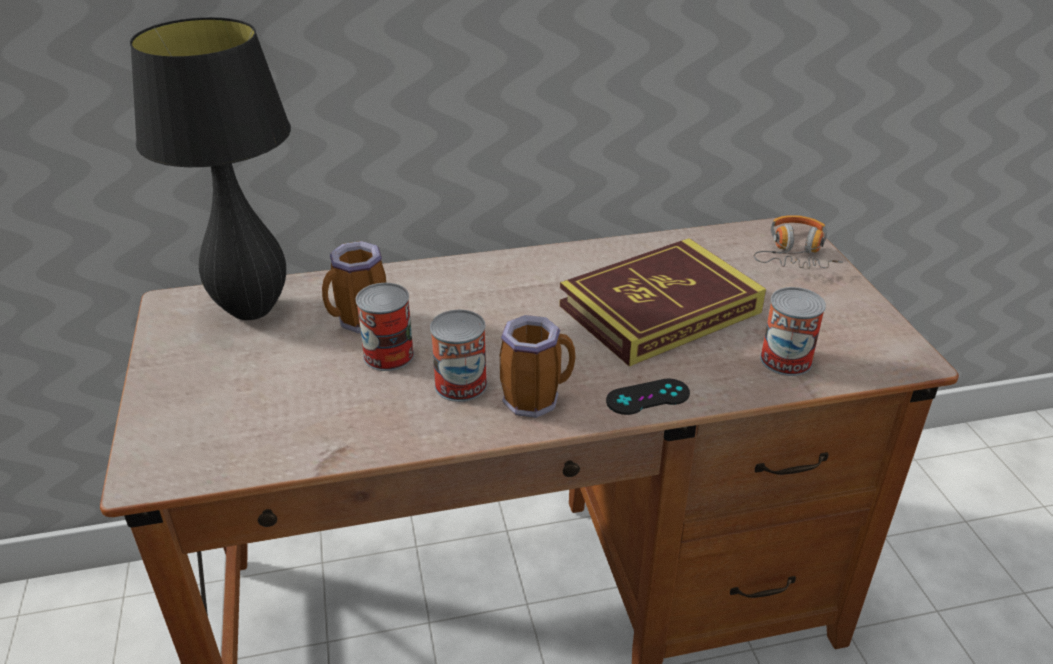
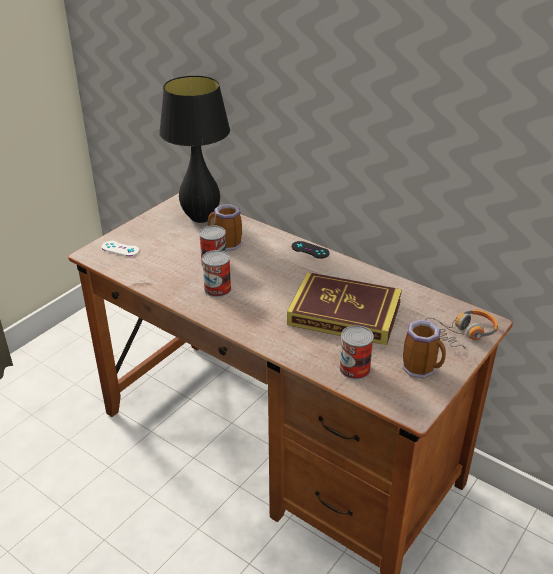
camera: 50 degrees right, 0 degrees up
(192, 432) = (120, 249): none -> white game controller
(535, 398) = (232, 311): mug -> mug (422, 369)
(648, 397) = (271, 340): black game controller -> black game controller (310, 250)

